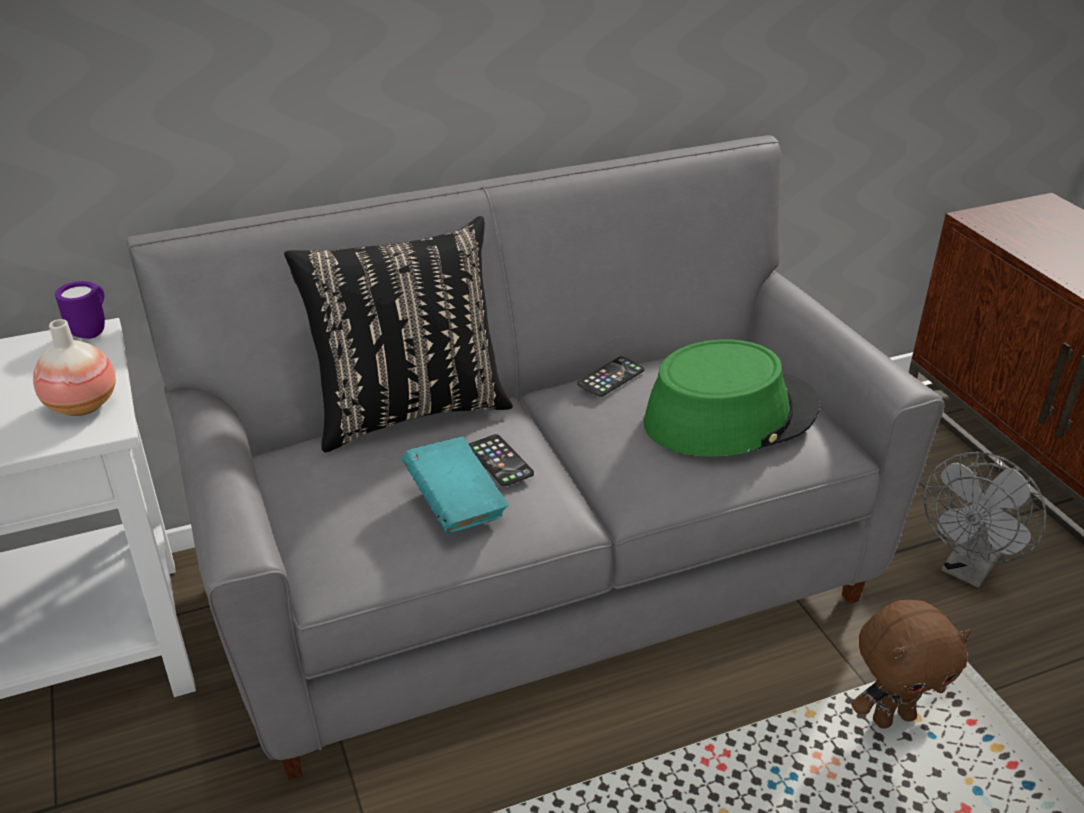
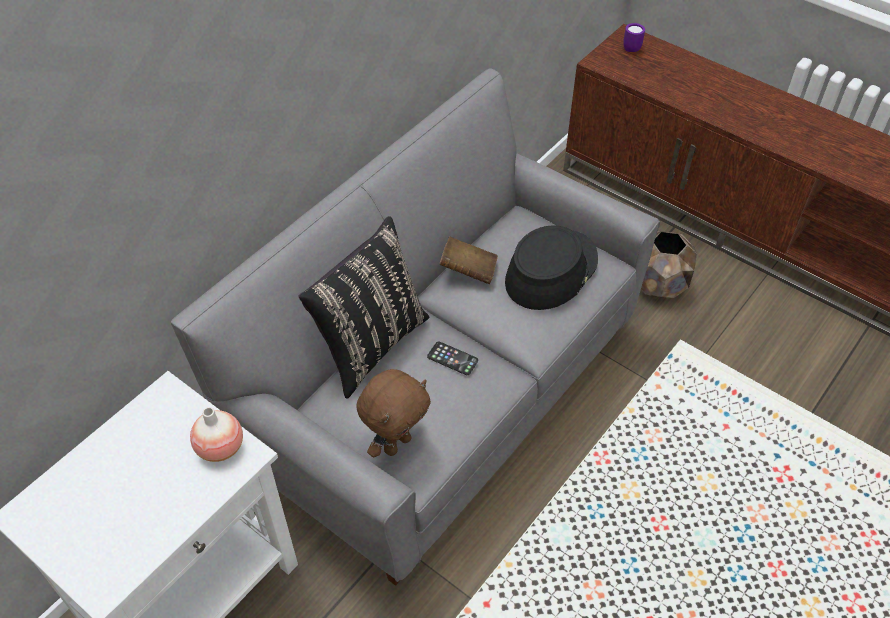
camera: 30 degrees left, 15 degrees up
(92, 331) = (163, 389): purple mug -> purple mug (631, 48)
(455, 504) = (451, 399): turquoise book -> none
(611, 377) = (468, 270): phone -> brown book
(730, 415) = (551, 271): green hat -> black hat
(892, 717) = (669, 392): brown plush toy -> brown plush toy (396, 443)
(968, 569) = (659, 284): grey fan -> brown planter

